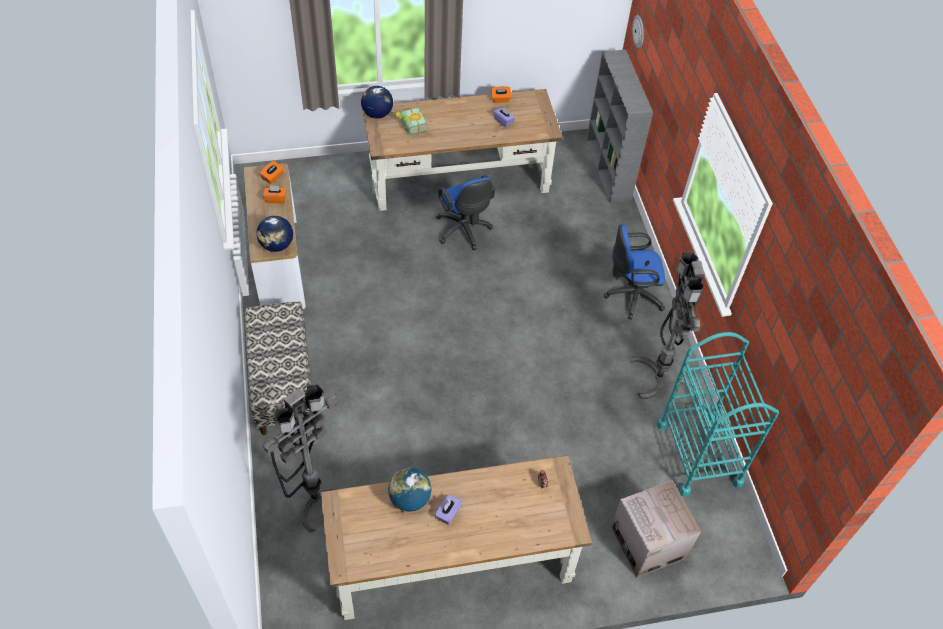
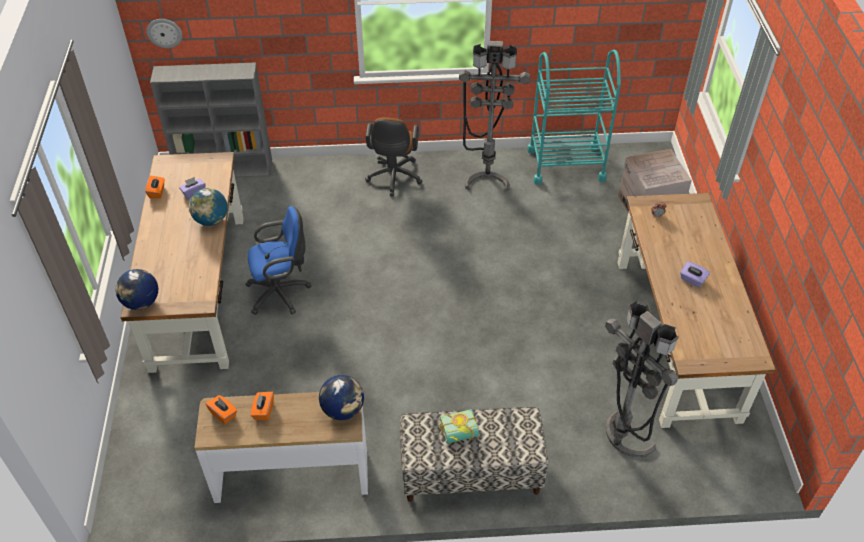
camera: 80 degrees left, 5 degrees down
(410, 127) = (176, 273): book -> book (460, 435)
(410, 499) = (680, 305): globe -> globe (211, 220)
(631, 296) = (394, 178): blue office chair -> brown office chair

